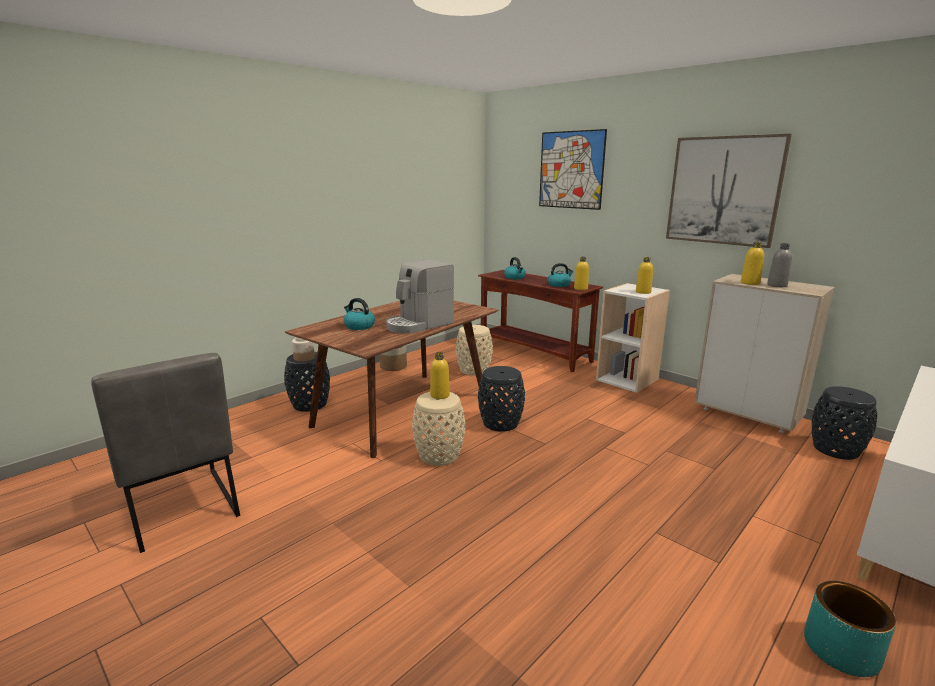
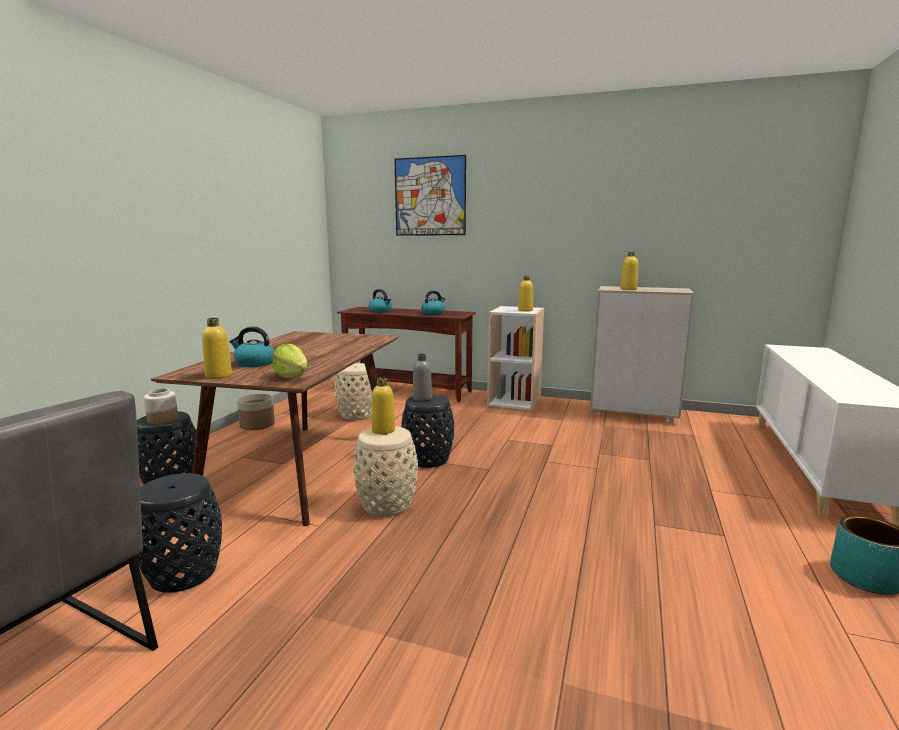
camera: 25 degrees left, 5 degrees down
(370, 343) = (292, 376): none -> lettuce
(419, 324) = (329, 355): coffee machine -> none
(580, 289) = (458, 314): yellow bottle -> yellow bottle (218, 376)
(723, 191) = (585, 210): picture -> none
(777, 285) = (650, 289): grey bottle -> grey bottle (422, 398)
(835, 449) = (715, 427): black stool -> black stool (183, 573)

